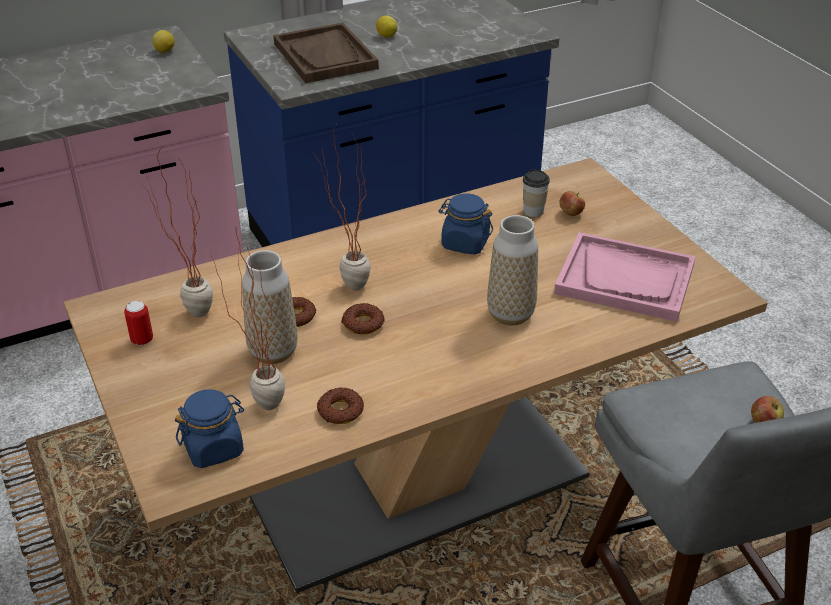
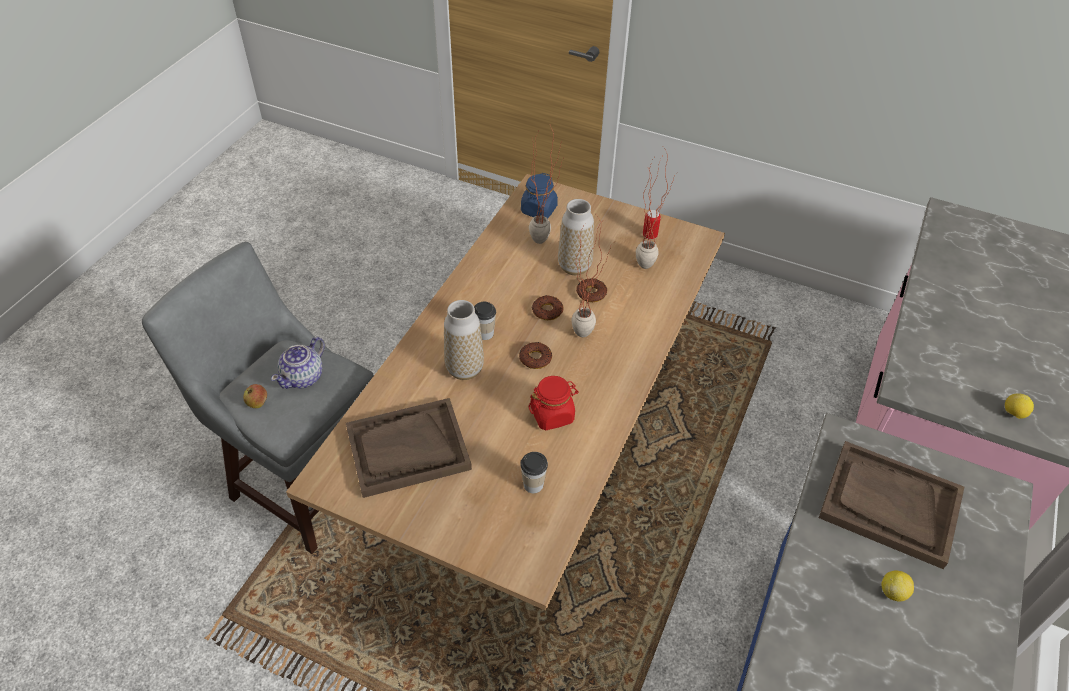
camera: 140 degrees right, 10 degrees up
(340, 411) = (501, 256): donut -> donut (535, 358)
(454, 336) = (485, 333): none -> cup
(465, 243) = (552, 414): blue jar -> red jar
(570, 213) = (501, 501): apple -> none
(625, 279) = (408, 449): pink tray -> brown tray
(693, 423) = (303, 377): none -> teapot

